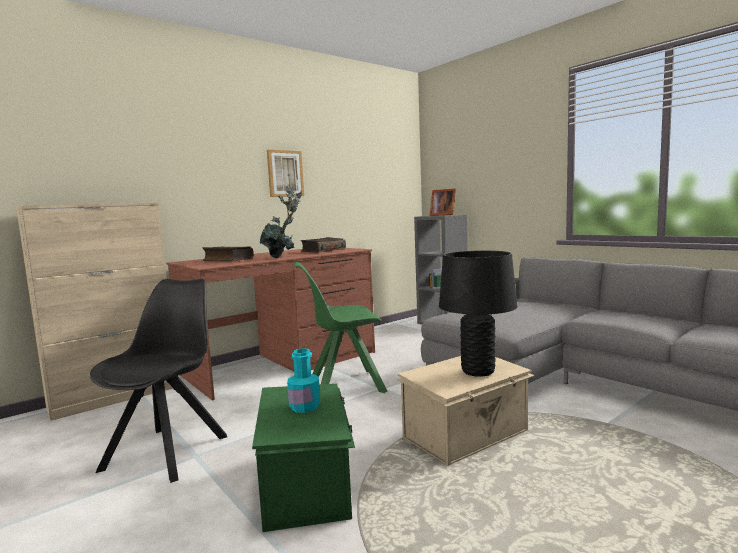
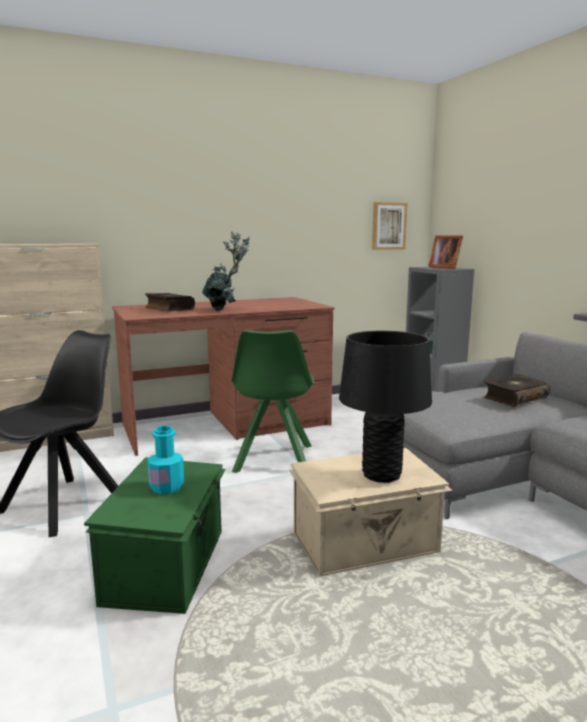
camera: 15 degrees right, 5 degrees up
(285, 173) = (250, 212): picture -> picture (388, 226)
(322, 251) = (280, 304): book -> book (514, 398)
(344, 385) = (273, 459): green chair -> green chair turned 90 degrees counterclockwise

